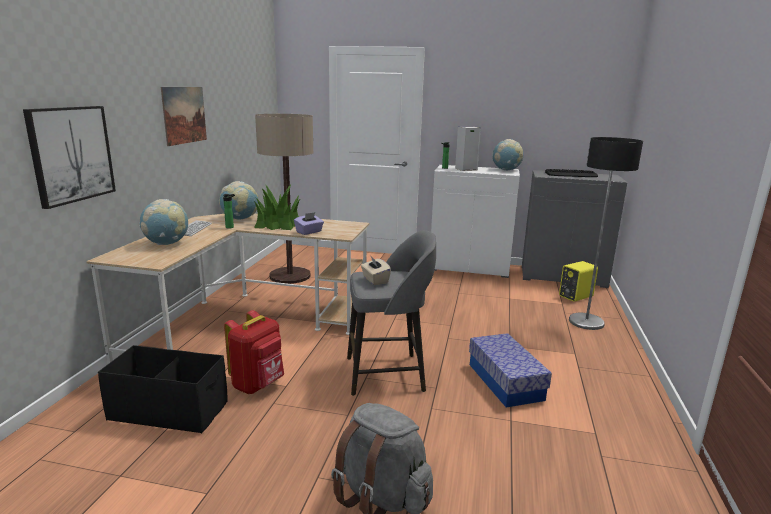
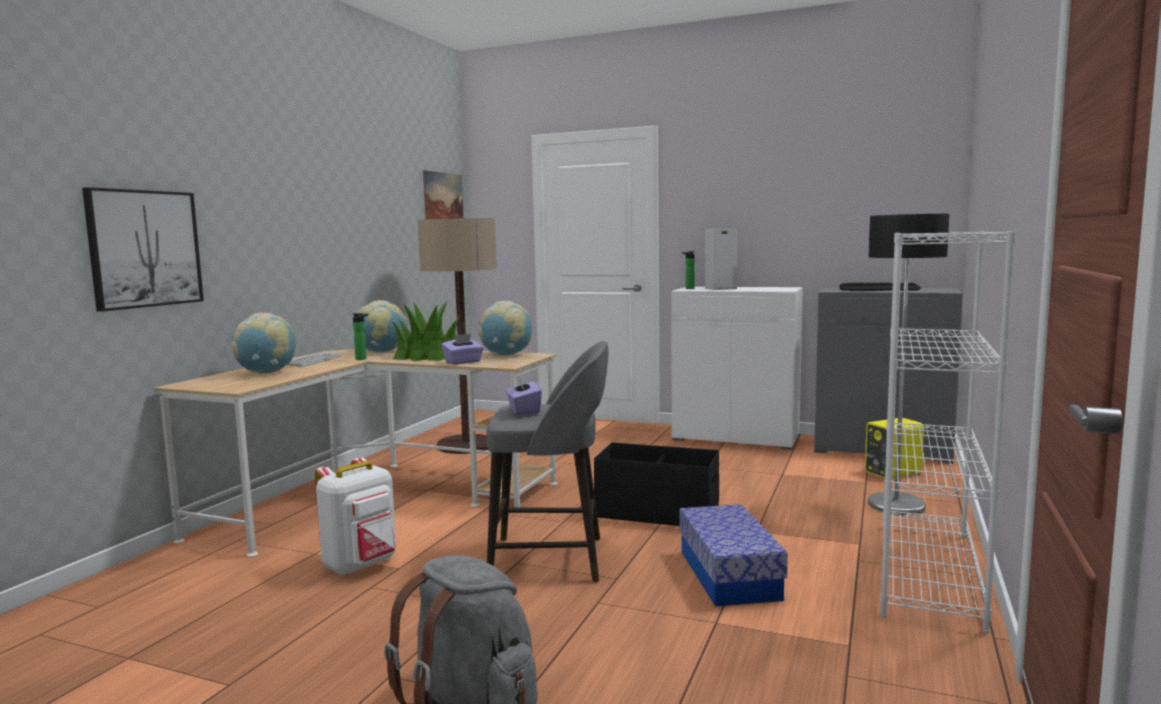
camera: 10 degrees right, 10 degrees down
(169, 410) = (228, 589): black storage box -> black storage box (657, 513)
(184, 115) = (316, 216): picture -> picture (443, 200)
(258, 384) = (361, 565): red backpack -> white backpack
(375, 280) = (523, 411): beige tissue box -> purple tissue box
(506, 170) = (781, 288): globe -> globe (506, 355)
(622, 375) = (929, 573): none -> white bookcase

